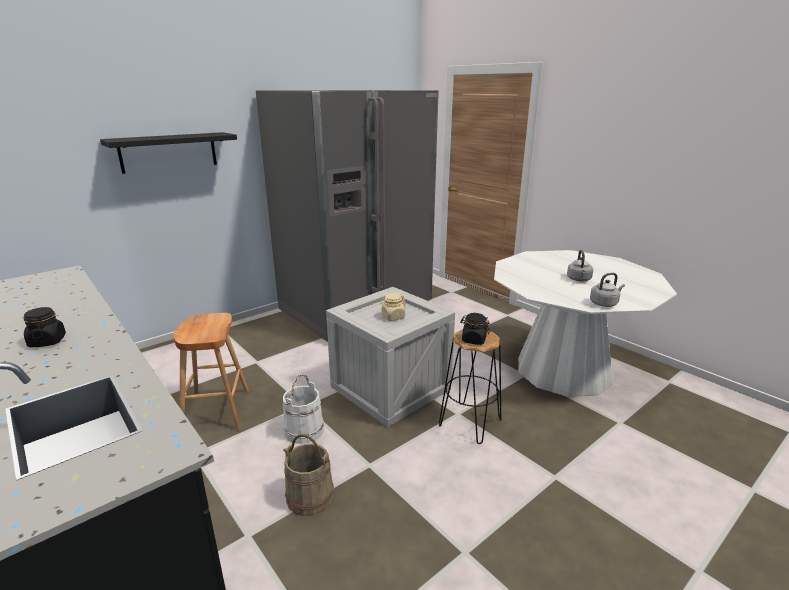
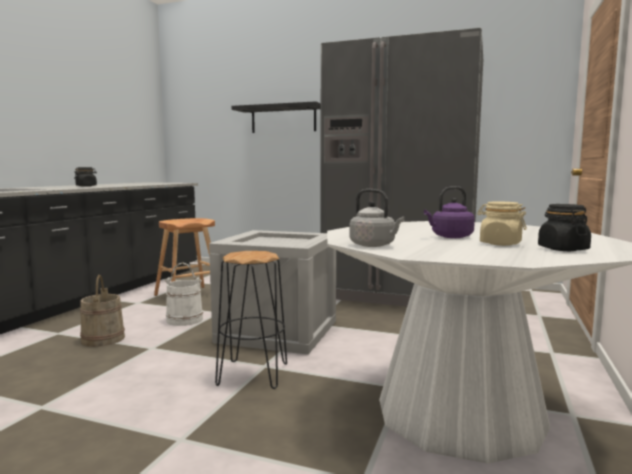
camera: 60 degrees right, 15 degrees down
(393, 317) = (273, 243): beige jar -> beige jar (500, 243)
(473, 340) = (241, 254): black jar -> black jar (562, 249)
(579, 280) = (450, 237): grey kettle -> purple kettle

